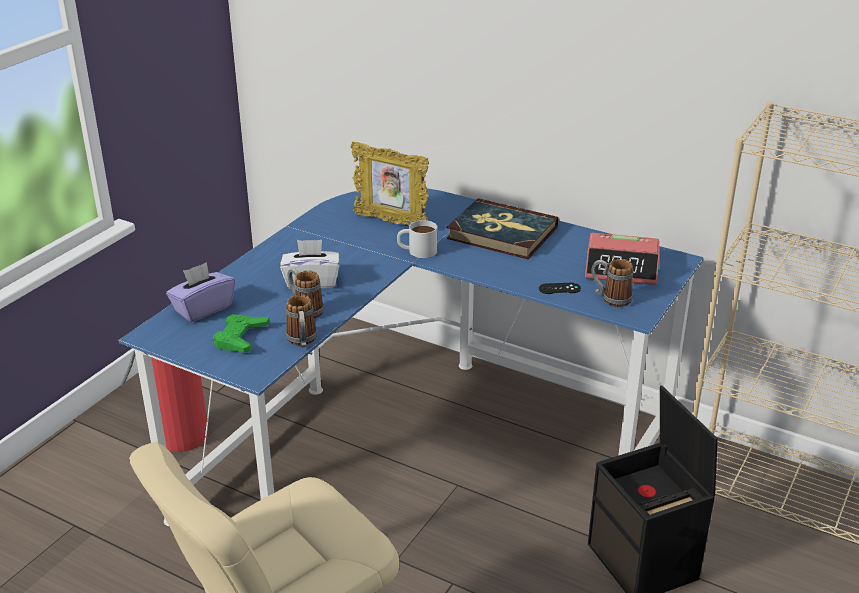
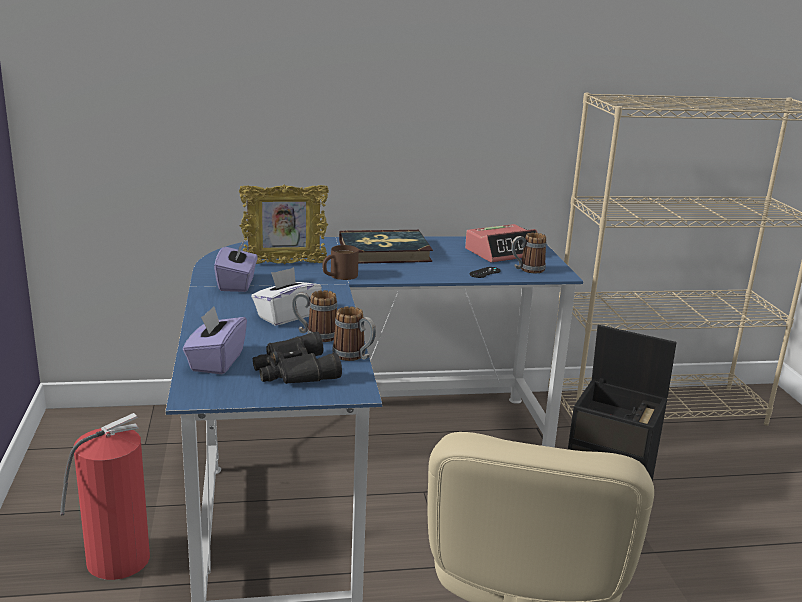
camera: 40 degrees left, 10 degrees down
(240, 338) = (293, 371): green game controller -> black binoculars
(322, 235) = (237, 284): none -> purple tissue box
(417, 251) = (339, 276): white mug -> brown mug

